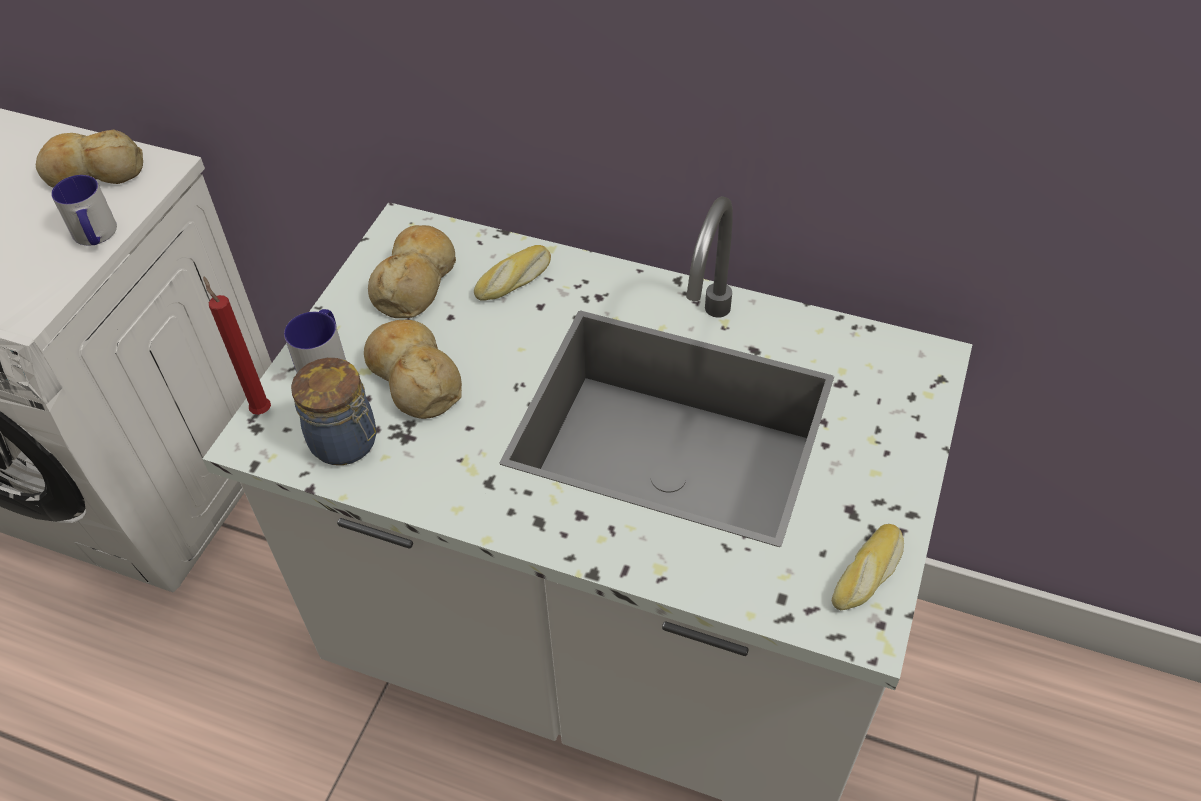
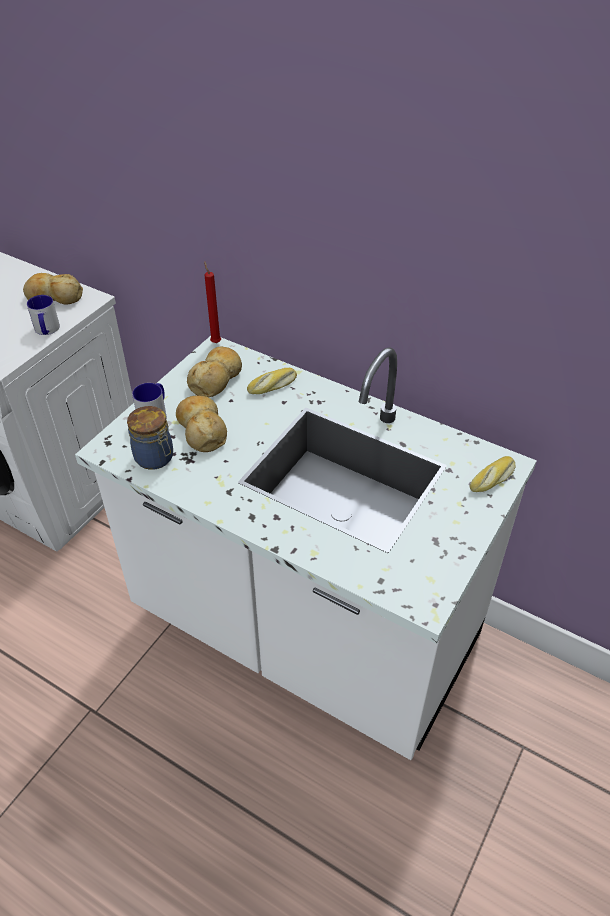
camera: 10 degrees right, 5 degrees down
(260, 409) = (112, 433): red candle -> red candle (215, 342)
(869, 574) = (436, 576): bread -> bread (493, 479)

